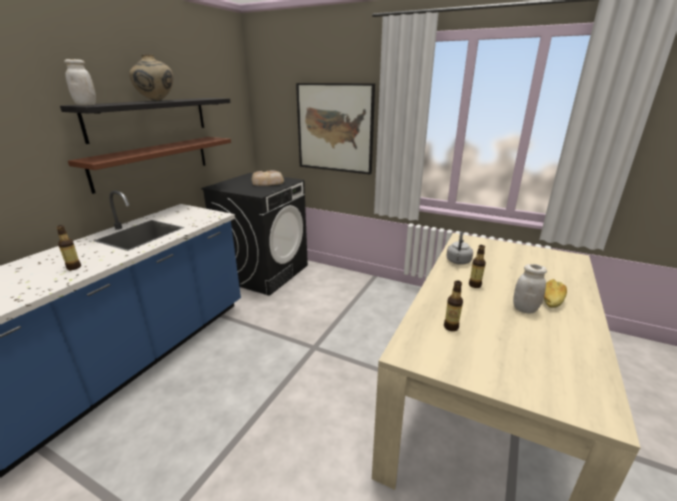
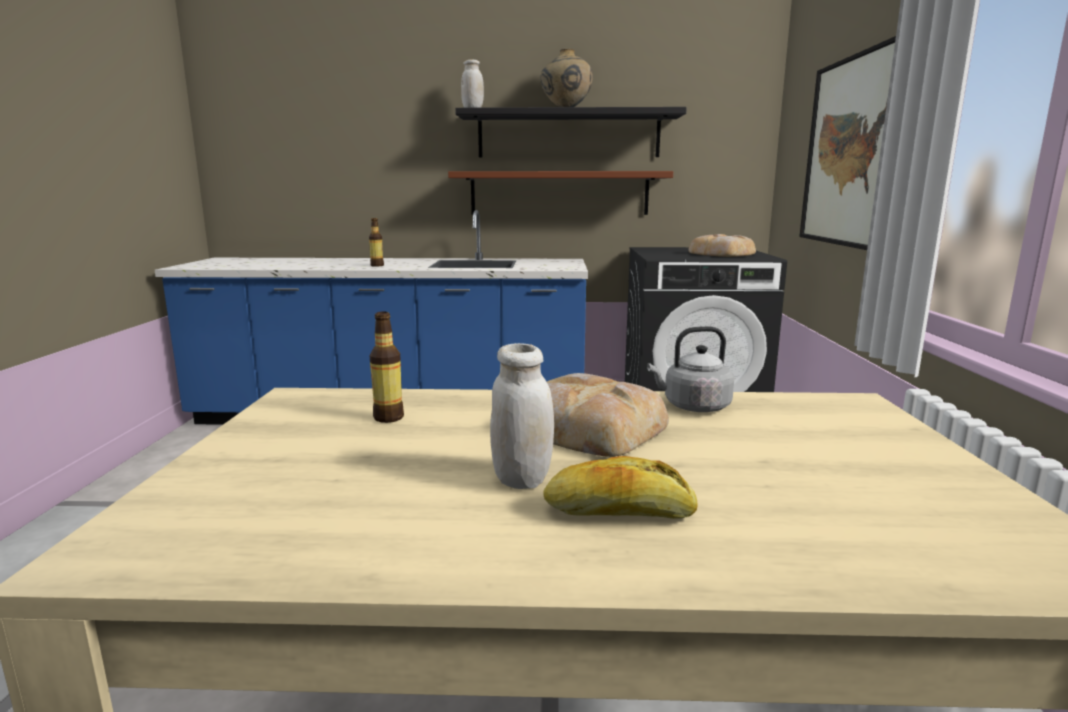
camera: 65 degrees right, 10 degrees down
(474, 285) = (589, 426): bottle -> bread

